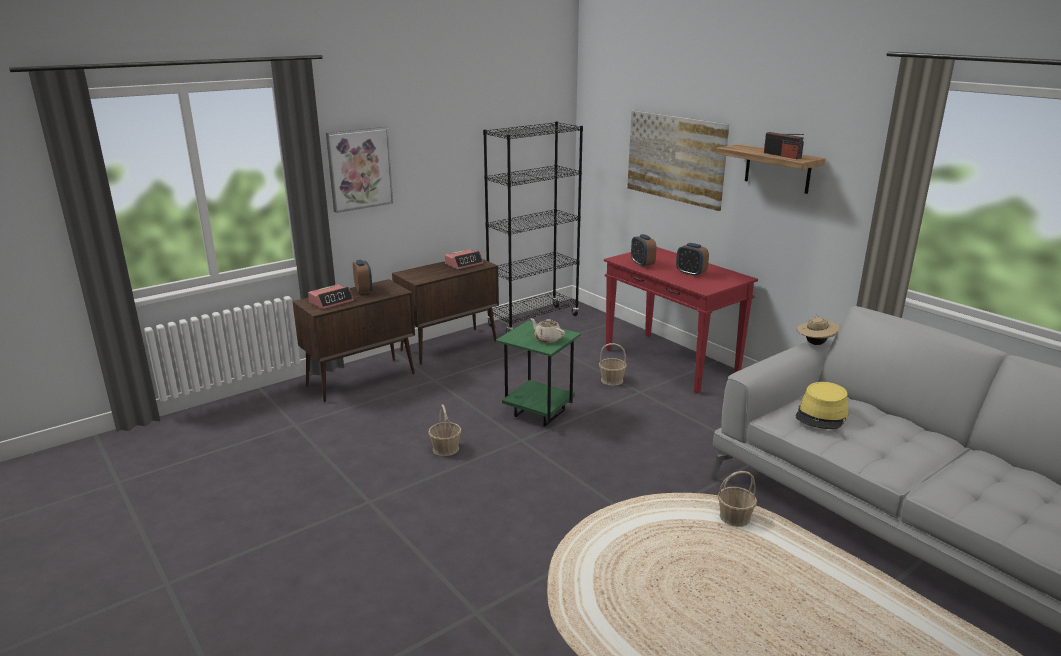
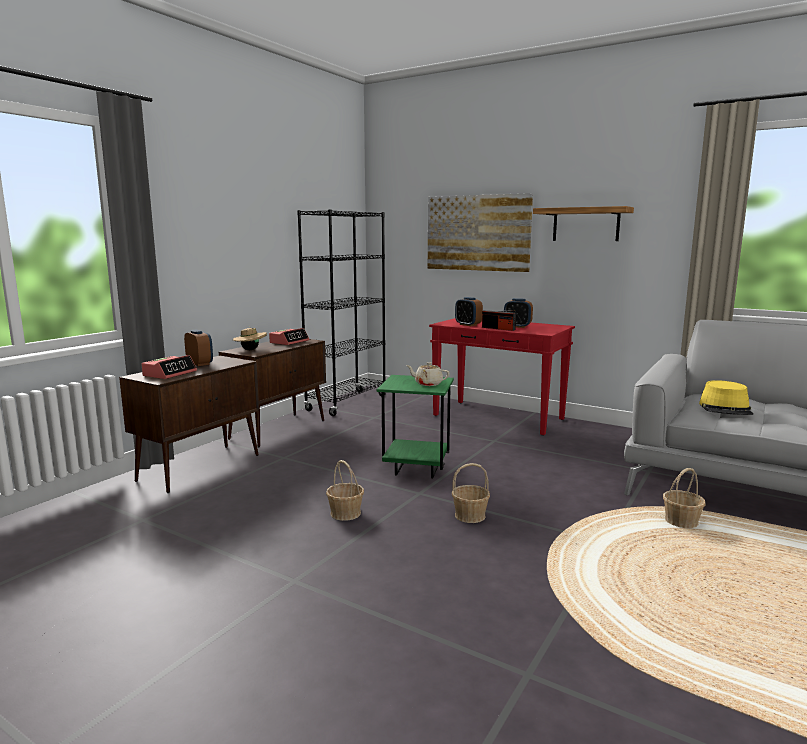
camera: 20 degrees left, 10 degrees down
(359, 169) = (185, 234): picture -> none
(612, 380) = (460, 436): basket -> basket (470, 516)
(782, 155) = (598, 206): radio -> radio (498, 328)
(815, 343) = (672, 358): beige hat -> beige hat (250, 350)

